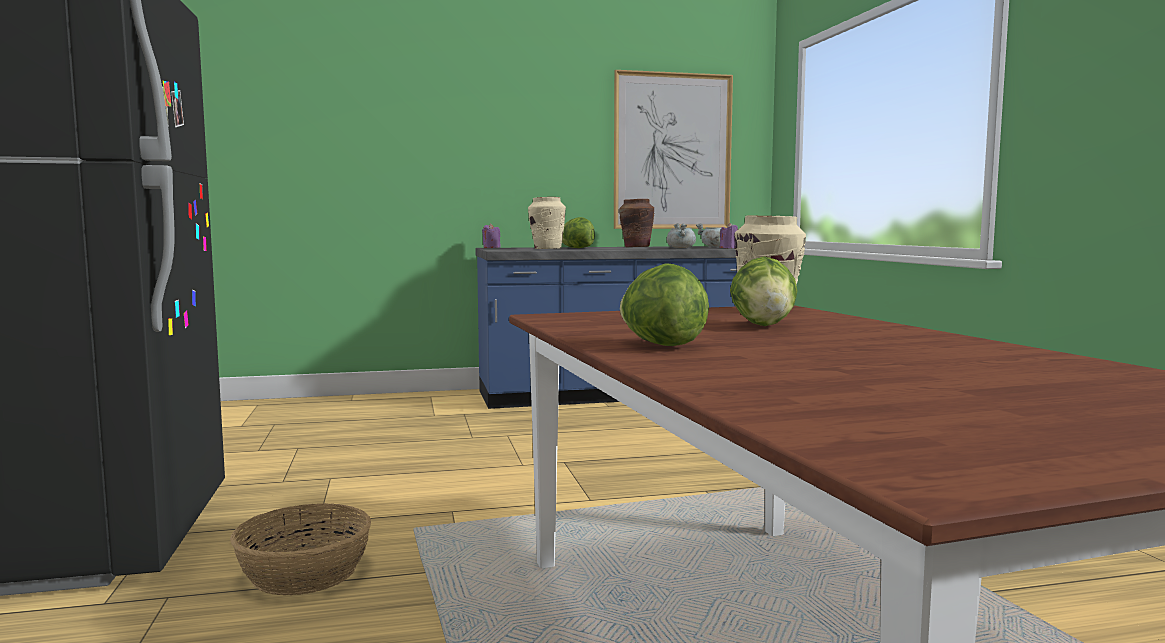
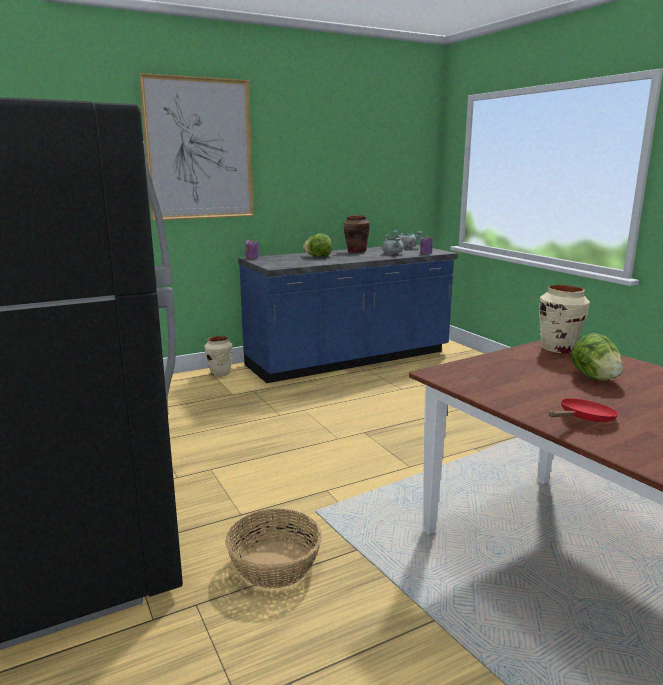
camera: 15 degrees left, 10 degrees up
(547, 249) = (302, 261): beige vase -> beige vase (220, 373)
(661, 345) = (583, 419): lettuce -> red frying pan
(672, 151) = (374, 175): picture -> picture (199, 149)

